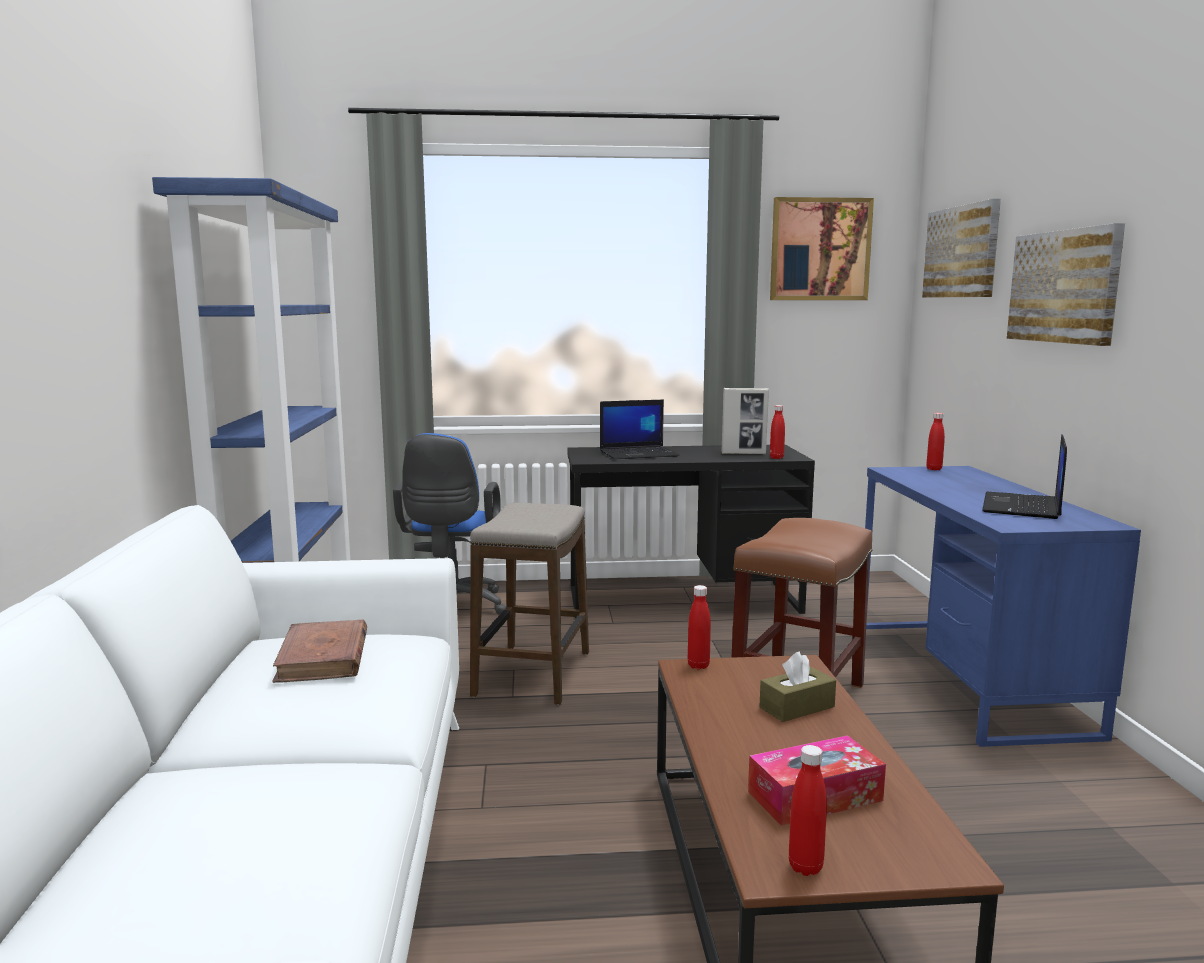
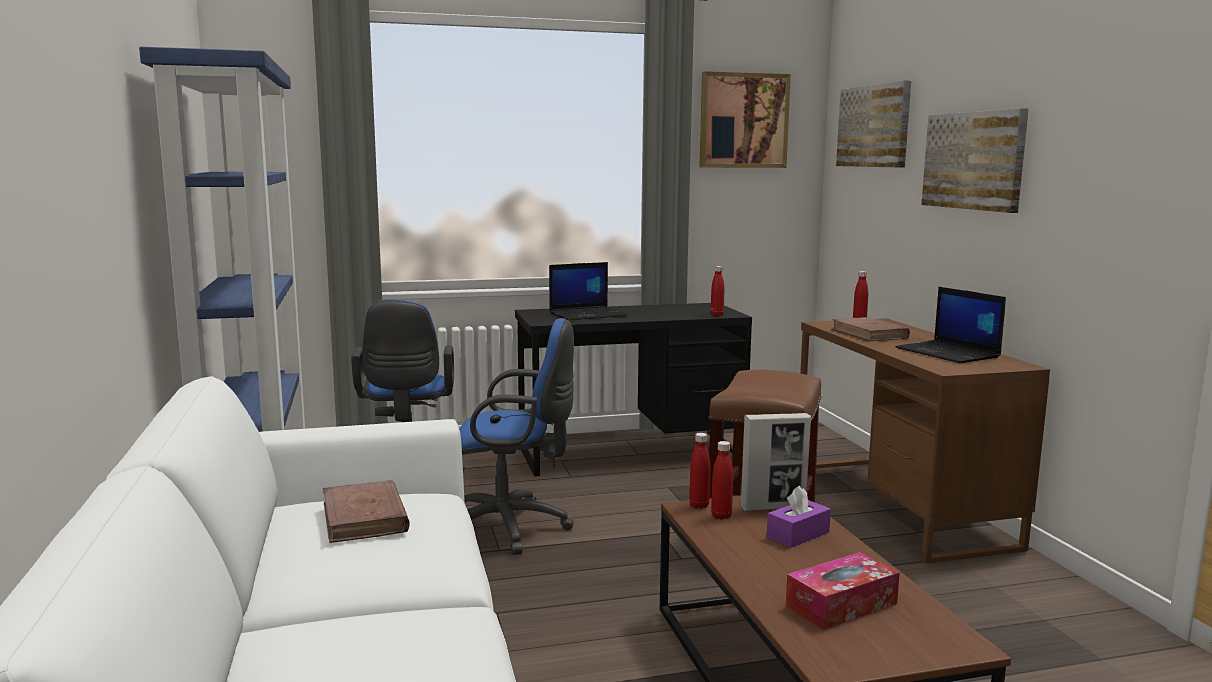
camera: 10 degrees left, 0 degrees up
(533, 674) = (512, 528): stool -> blue office chair
(743, 453) = (685, 312): picture frame -> picture frame (773, 507)
(797, 707) = (798, 535): brown tissue box -> purple tissue box
(805, 867) = (855, 659): red bottle -> red bottle (721, 516)
(938, 482) = (869, 334): none -> brown book
(965, 676) = (897, 505): blue desk -> brown desk
(1023, 507) = (949, 353): laptop -> laptop turned 45 degrees counterclockwise

